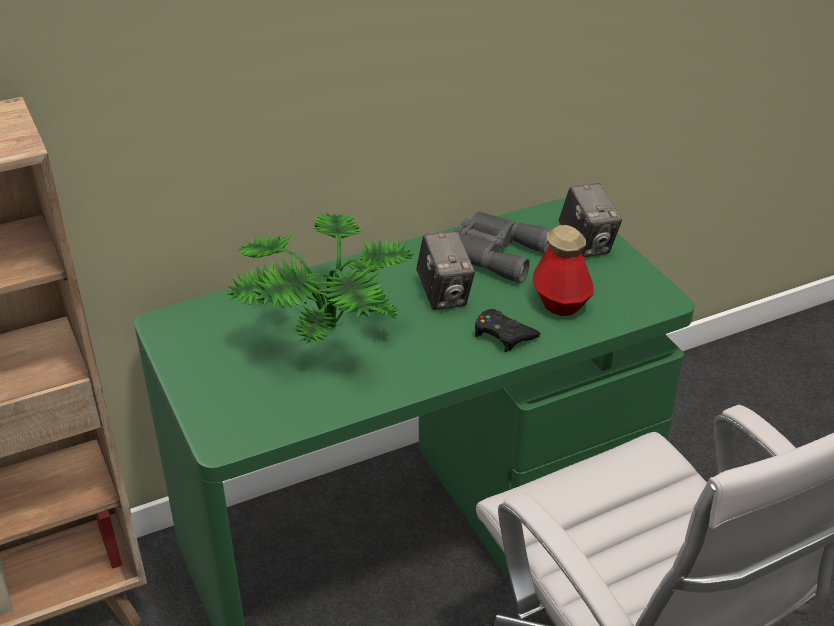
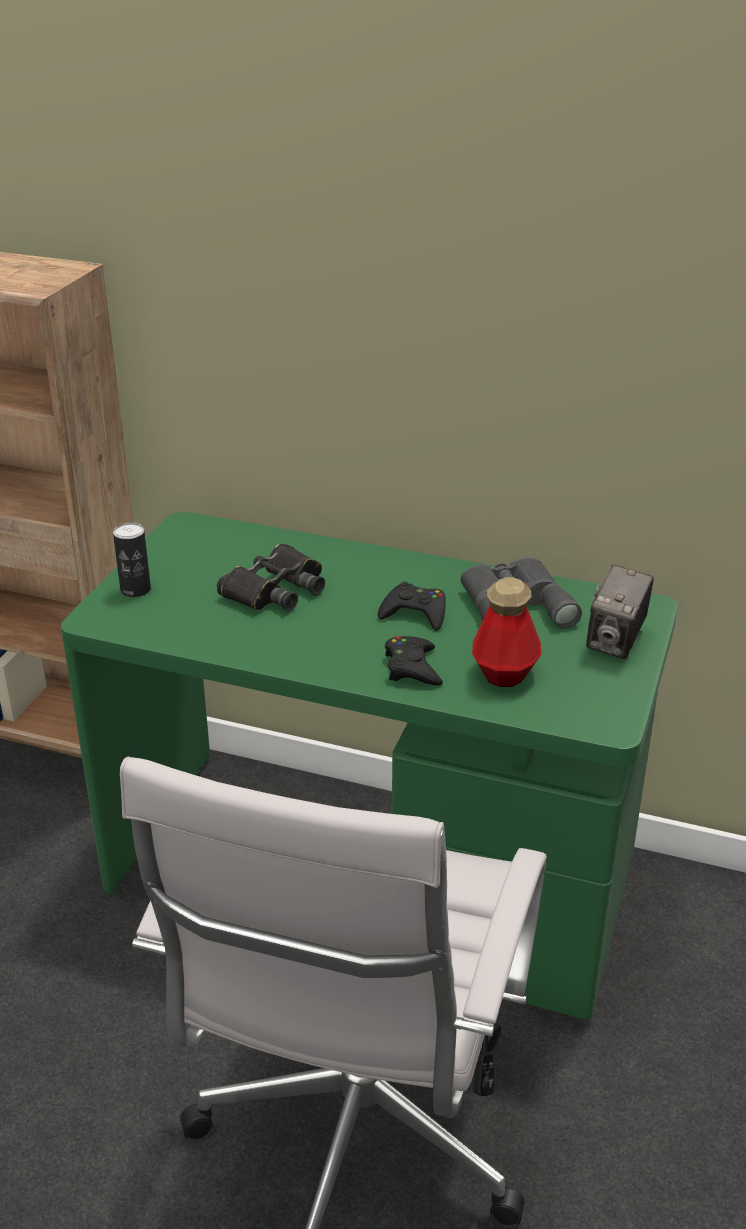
camera: 45 degrees right, 5 degrees down
(214, 399) = (135, 590): none -> can
(322, 334) = (276, 589): potted plant -> black binoculars
(444, 295) = (415, 613): camera -> black game controller

